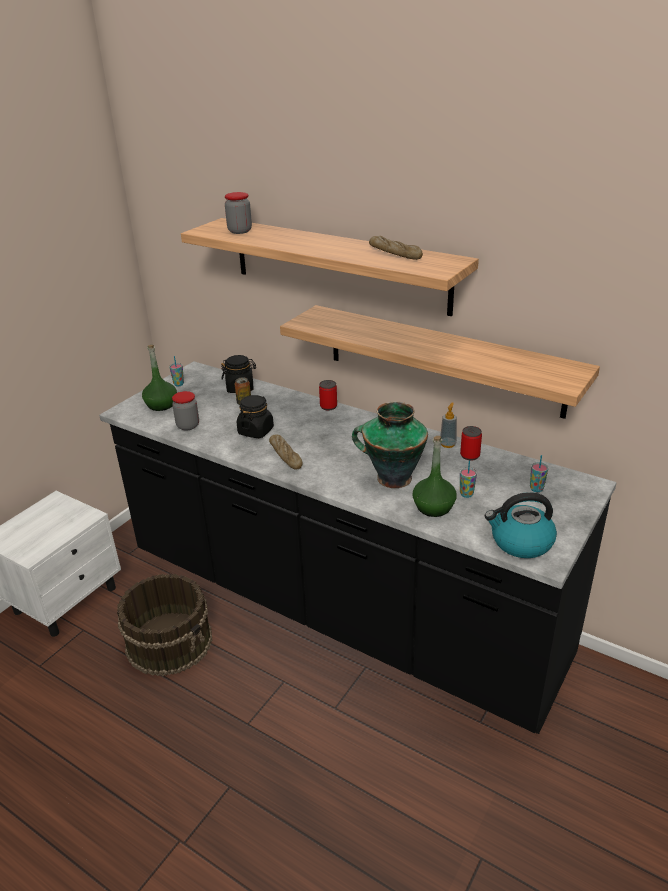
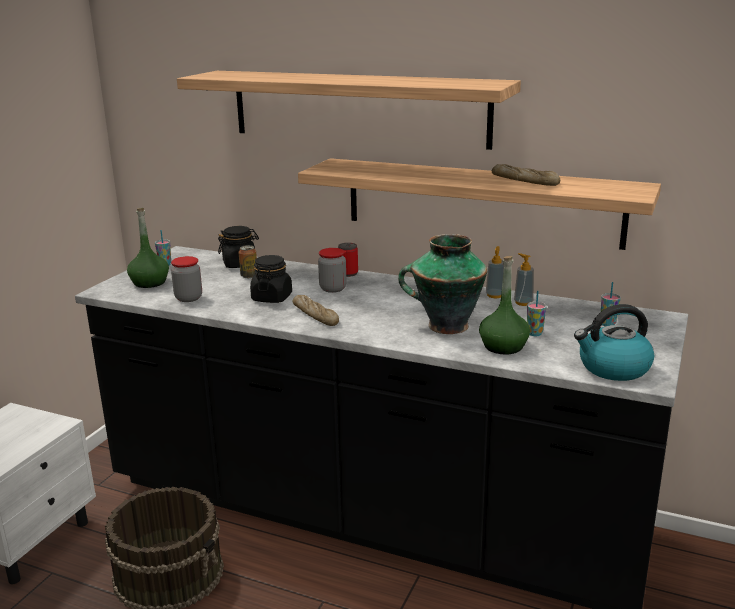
camera: 10 degrees left, 10 degrees down
(240, 231) = (245, 75): jar -> jar (333, 288)
(395, 253) = (429, 80): bread -> bread (524, 181)
(470, 455) = (523, 303): can -> soap dispenser

